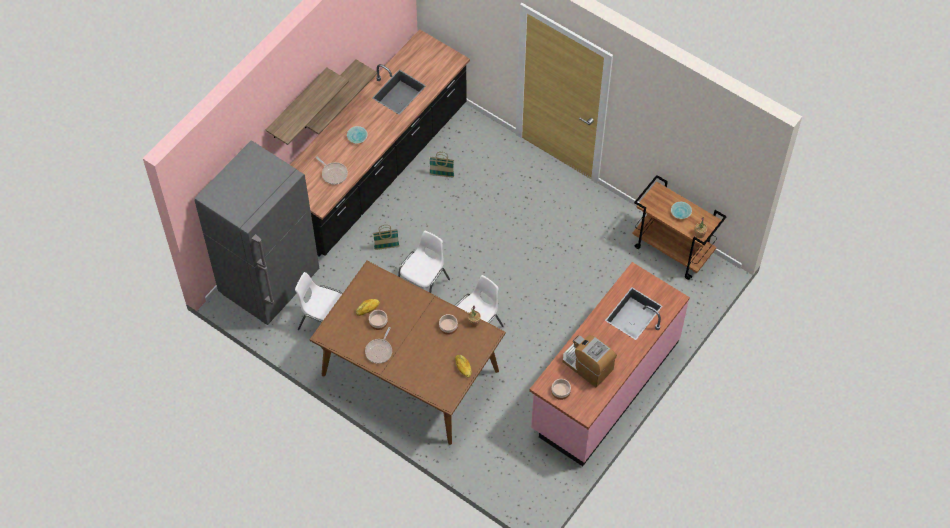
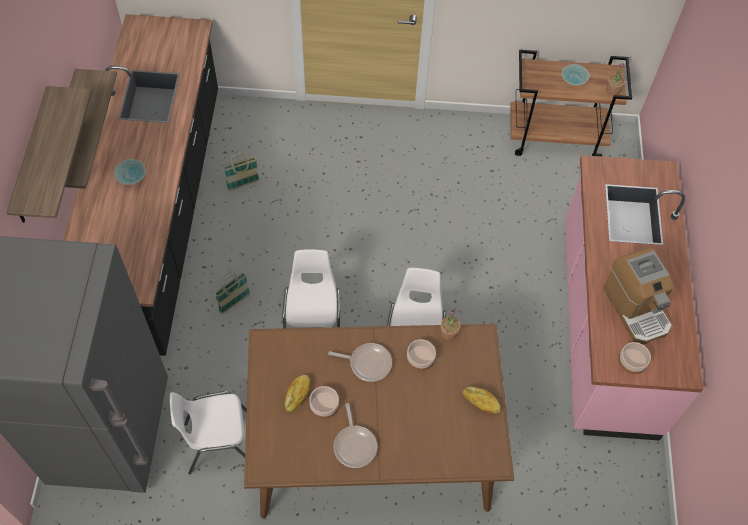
camera: 35 degrees left, 0 degrees up
(333, 173) = (129, 237): frying pan -> frying pan (367, 363)
(587, 365) = (636, 308): coffee machine -> coffee machine turned 120 degrees counterclockwise

